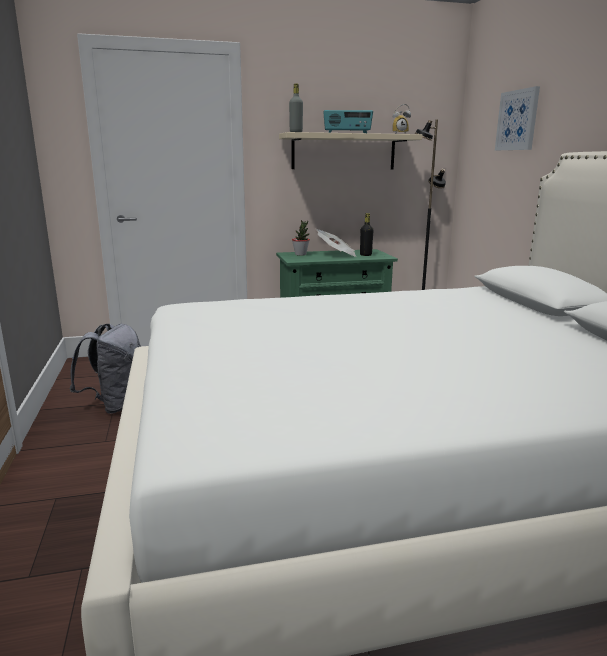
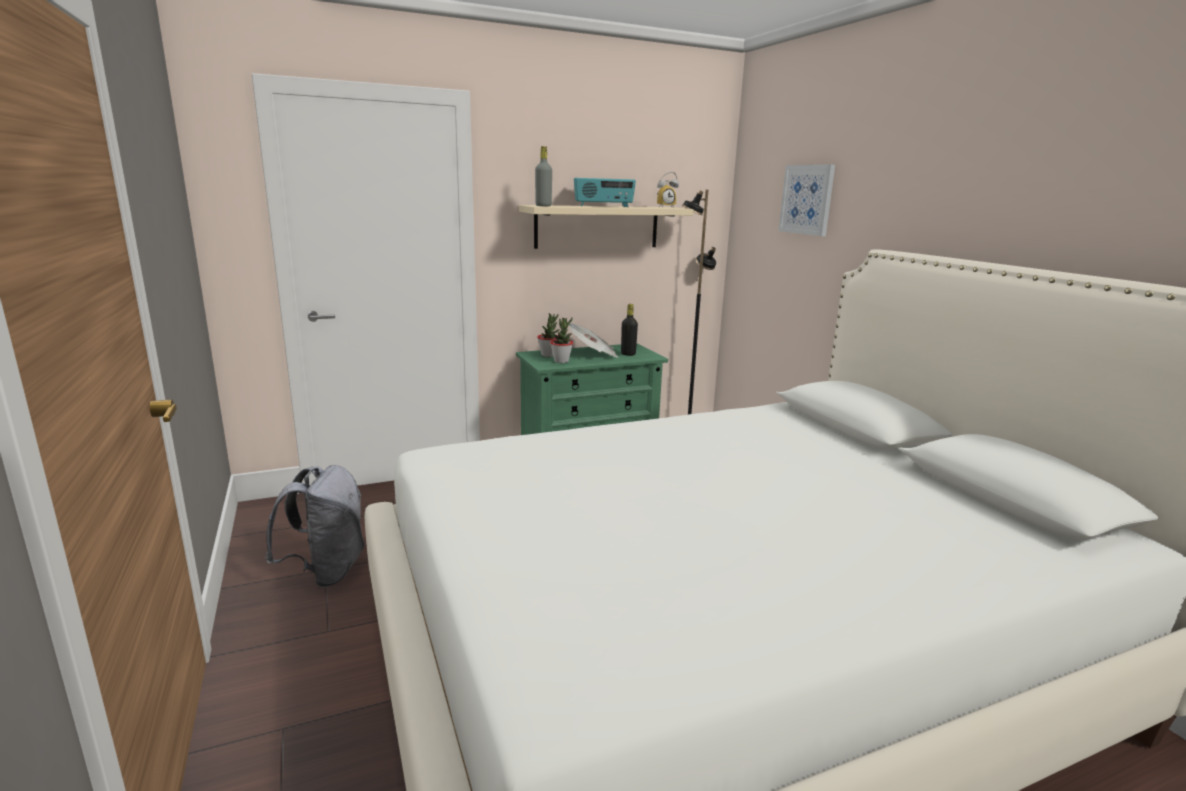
camera: 10 degrees left, 0 degrees up
(309, 258) = (561, 361): none -> potted plant

